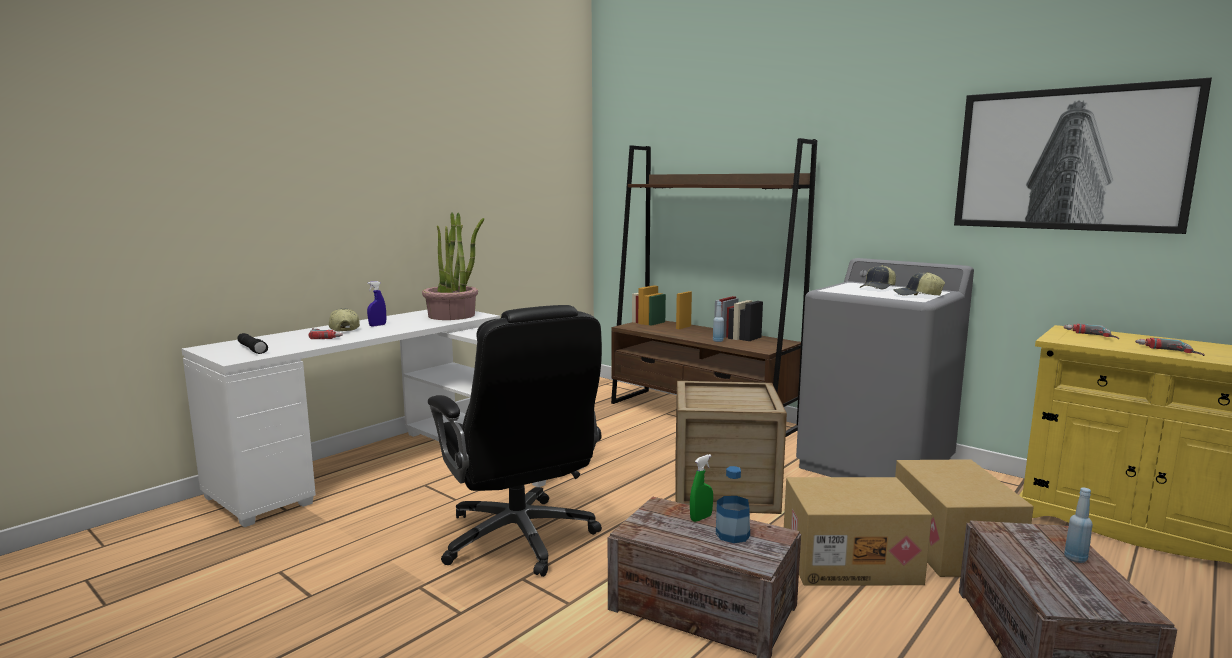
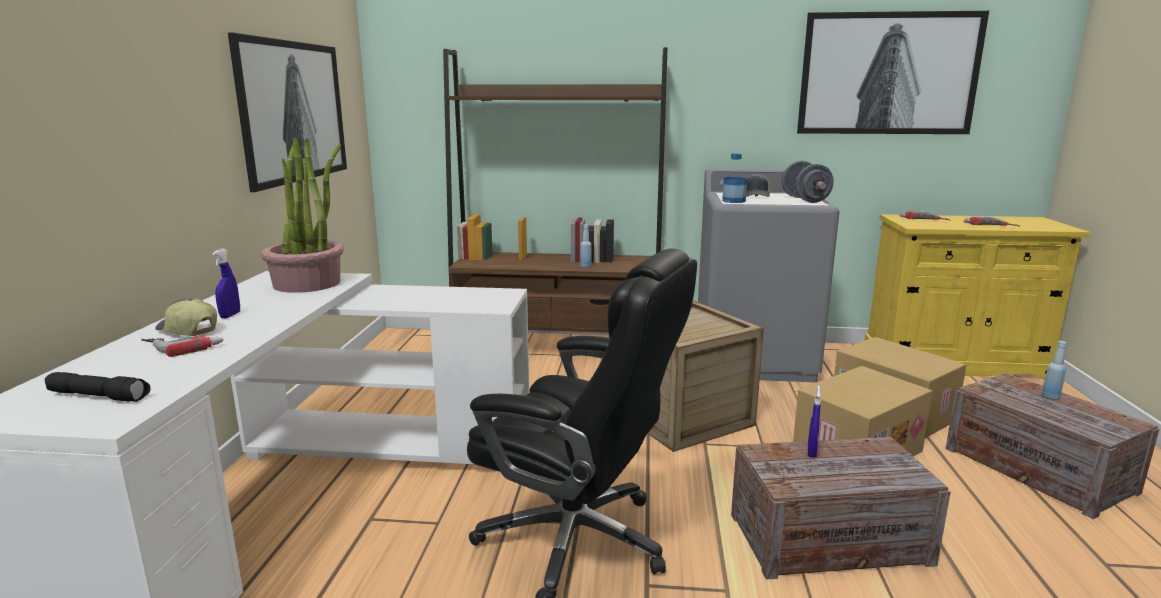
camera: 35 degrees left, 5 degrees up
(501, 195) = (294, 111): none -> picture
(701, 518) = (811, 452): green spray bottle -> blue spray bottle
(732, 534) = (859, 458): bottle -> bottle (733, 201)
(917, 296) = (805, 200): cap -> grey dumbbell

